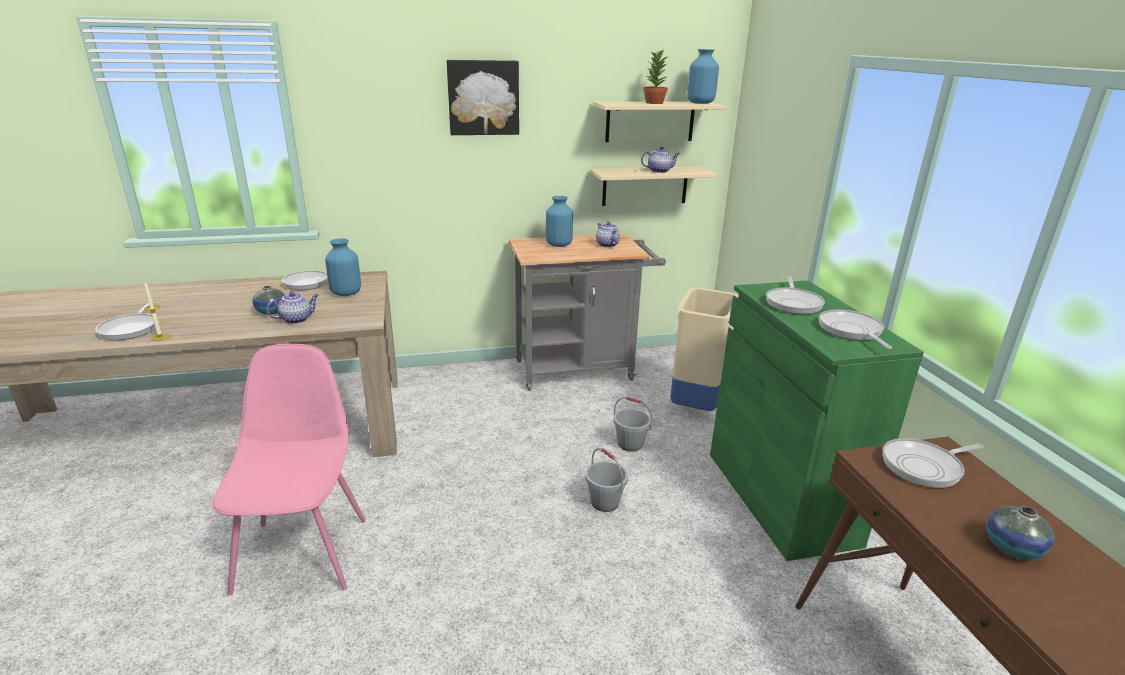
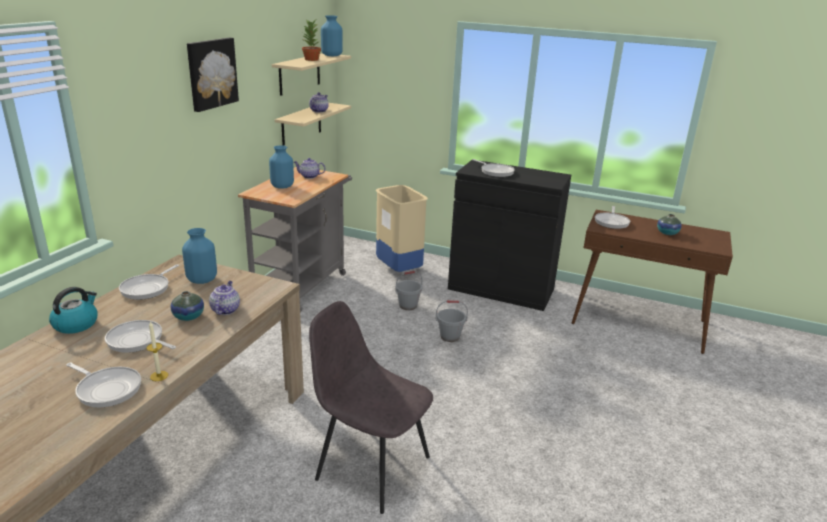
camera: 55 degrees left, 0 degrees up
(229, 285) = (76, 324): none -> kettle
(303, 552) = (370, 466): pink chair -> grey chair
(780, 497) = (501, 289): green cabinet -> black cabinet
(851, 331) = (539, 175): frying pan -> frying pan (137, 341)

